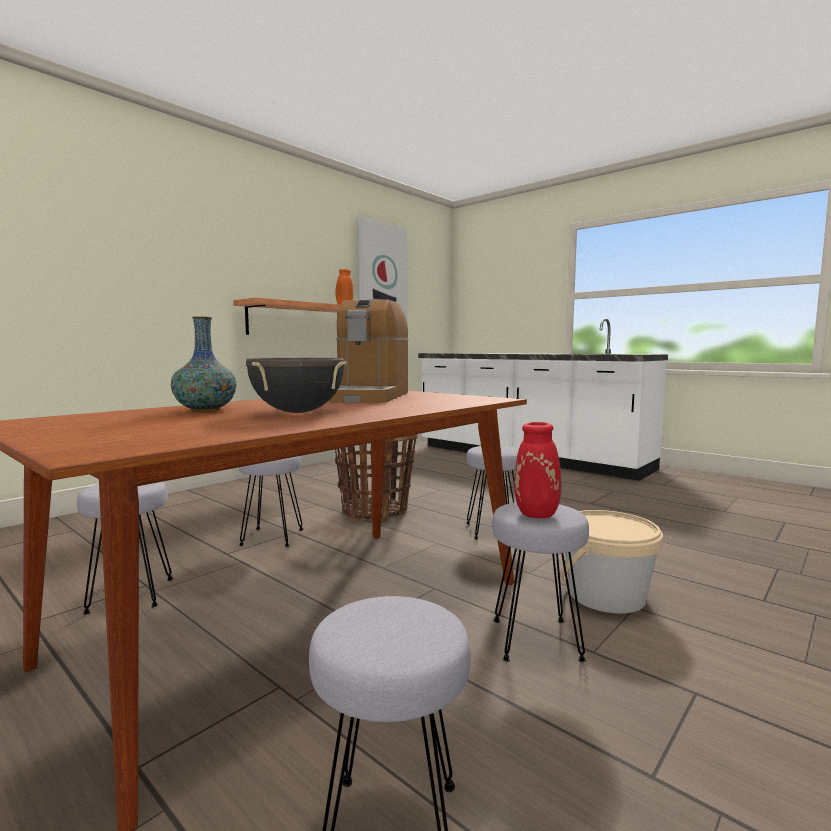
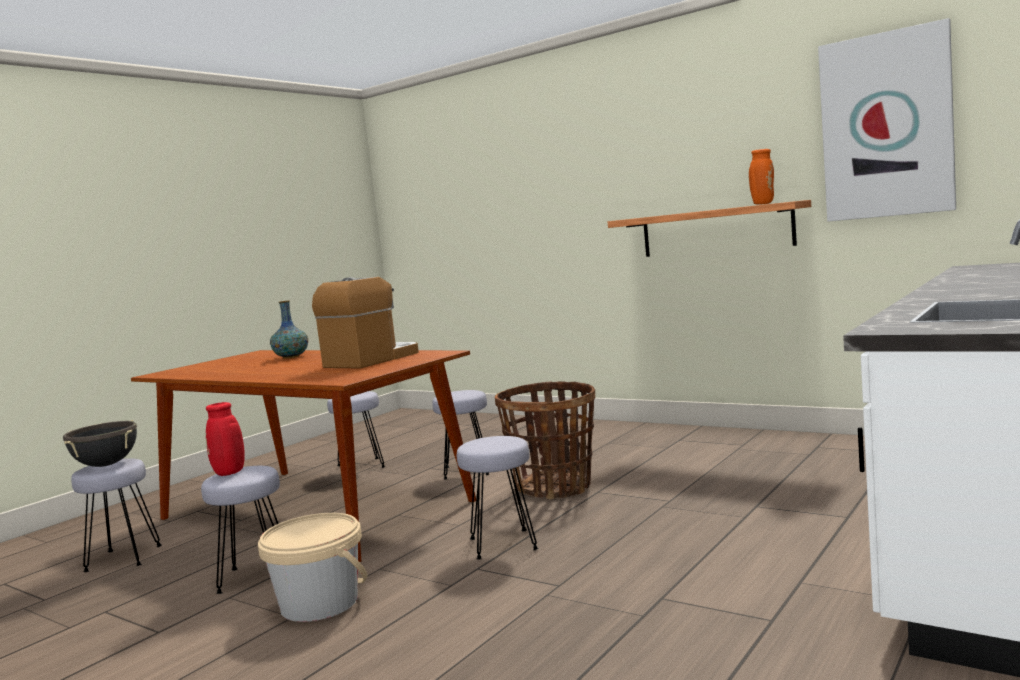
camera: 85 degrees right, 0 degrees up
(298, 412) = (269, 367): black cooking pot -> black cooking pot (106, 465)
(368, 397) = (372, 360): coffee machine -> coffee machine turned 120 degrees clockwise

